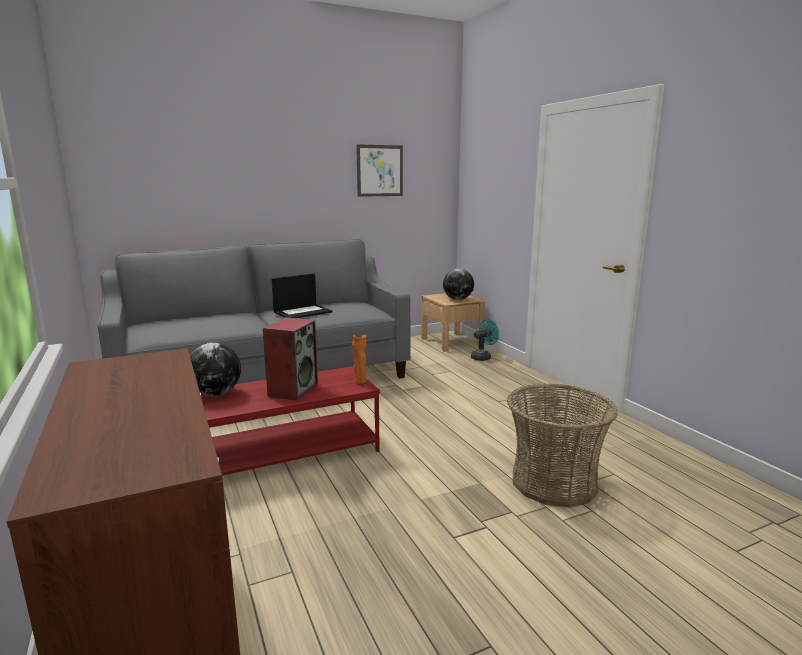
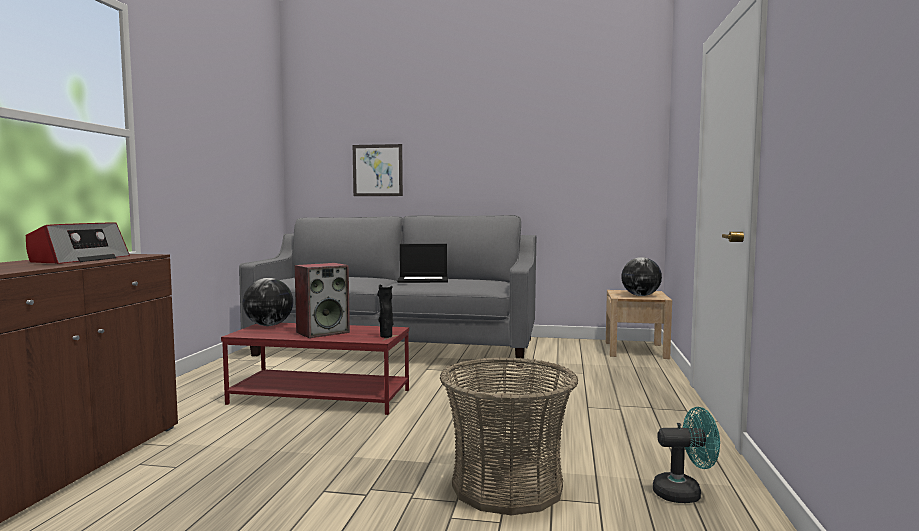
camera: 35 degrees right, 10 degrees down
(141, 384) = (79, 260): none -> radio
(360, 381) = (386, 336): orange vase -> black vase
(380, 170) = (561, 146): picture -> picture (377, 170)
(483, 357) = (649, 368): turquoise fan -> turquoise fan (684, 493)

